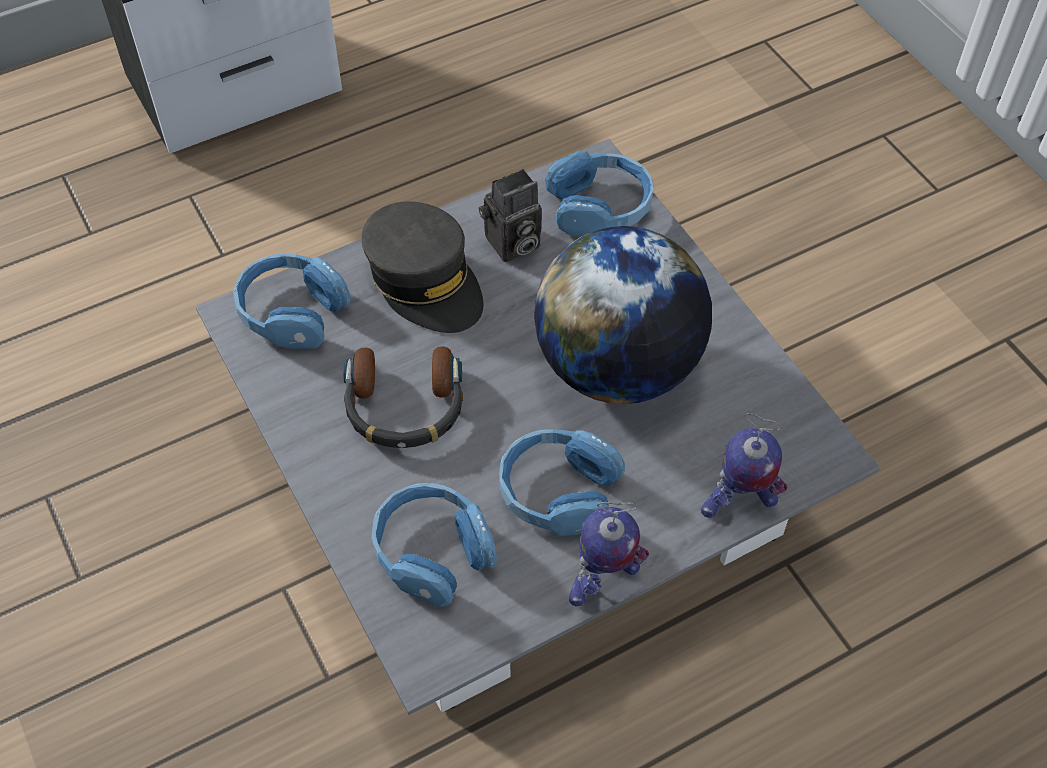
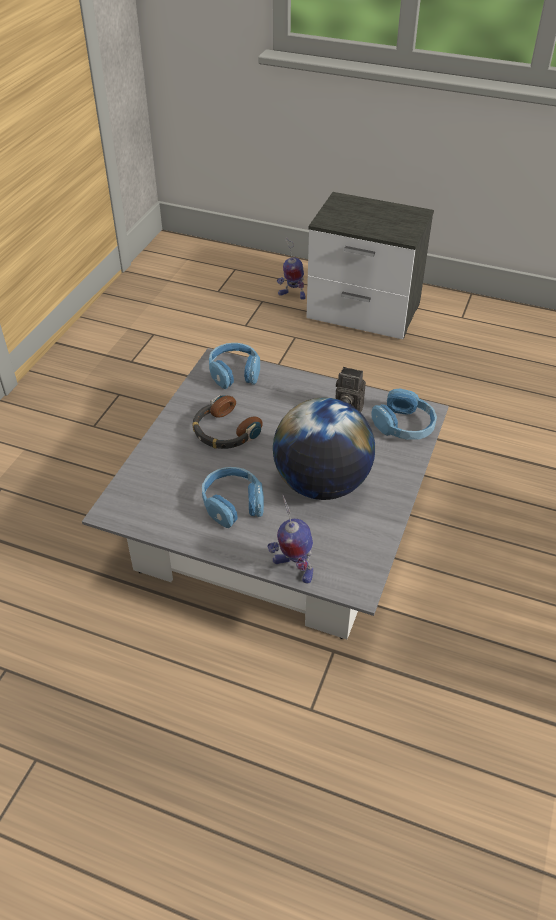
camera: 50 degrees right, 10 degrees down
(425, 281) = (295, 398): grey cap -> none
(432, 551) = (163, 482): blue headphones -> none
(601, 581) = (202, 544): toy robot -> toy robot (291, 295)

